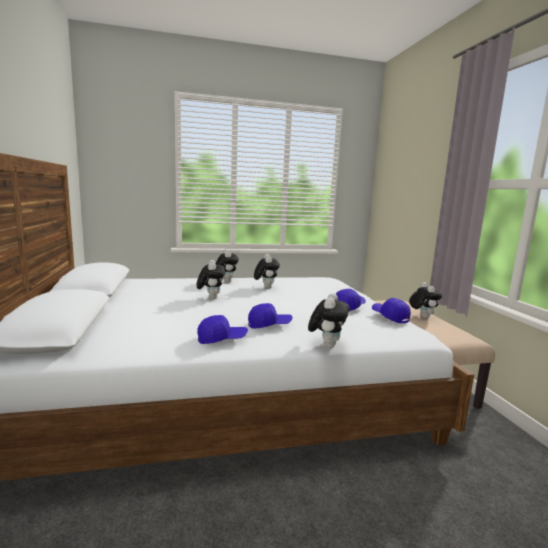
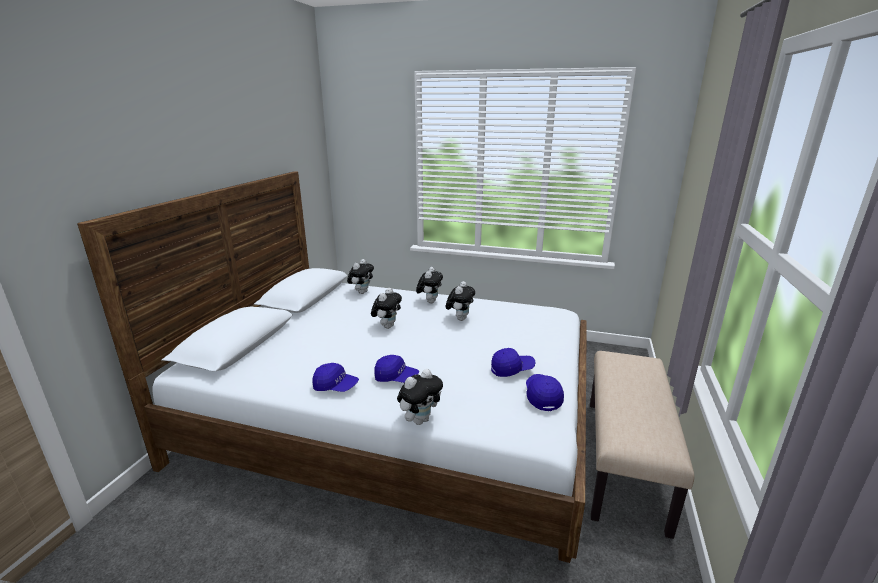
camera: 30 degrees right, 10 degrees up
(422, 317) = (641, 395): plush toy -> plush toy (361, 292)

